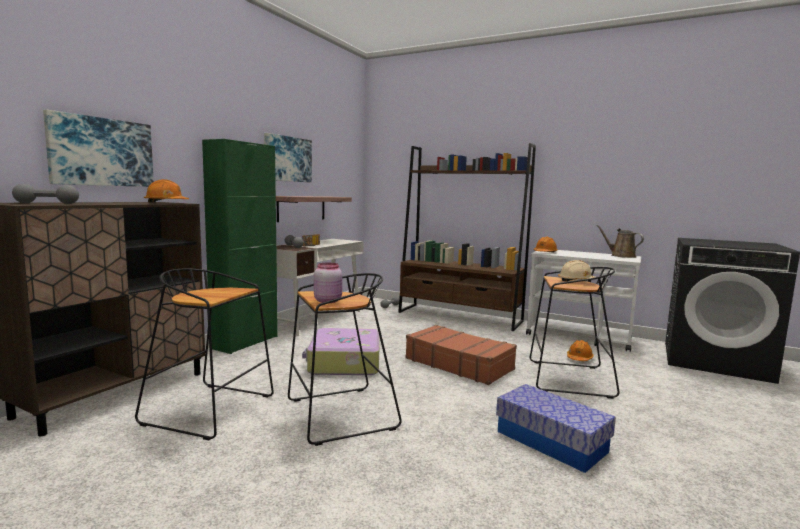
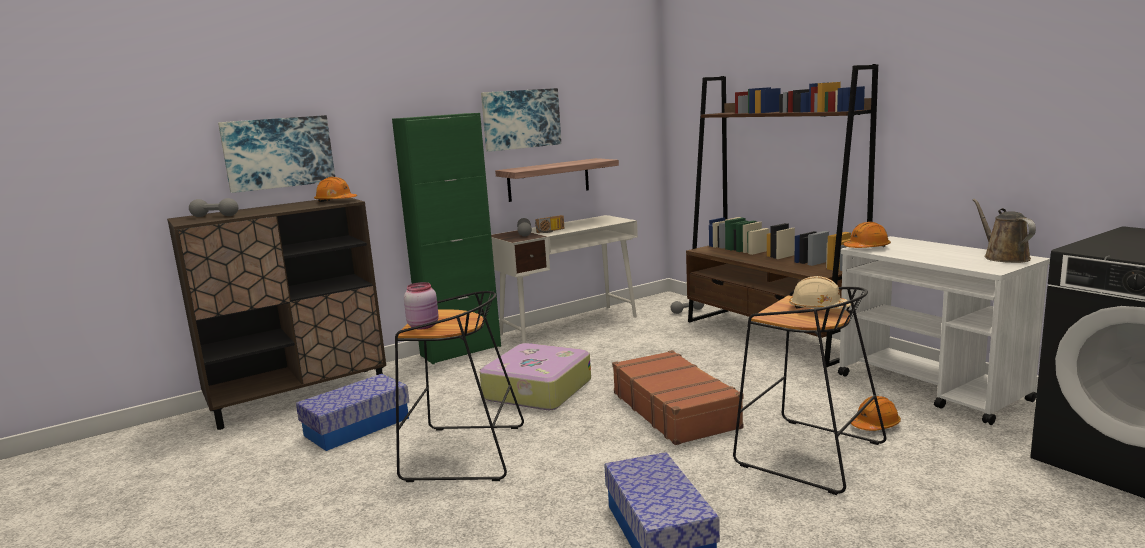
camera: 30 degrees right, 5 degrees up
(212, 410) = (357, 427): black stool -> storage box

